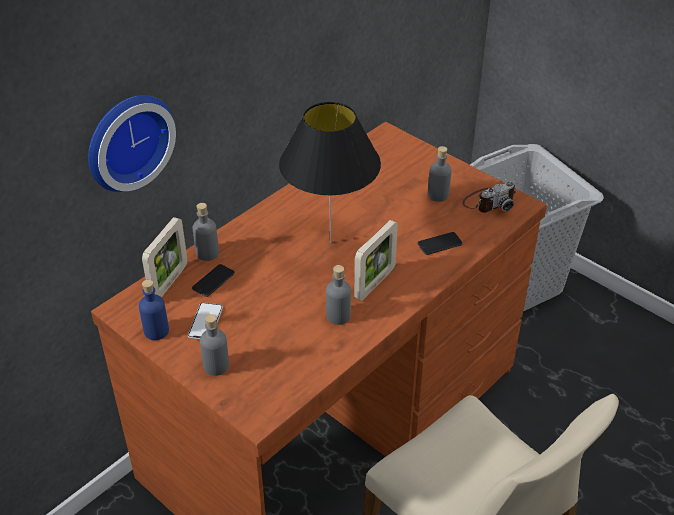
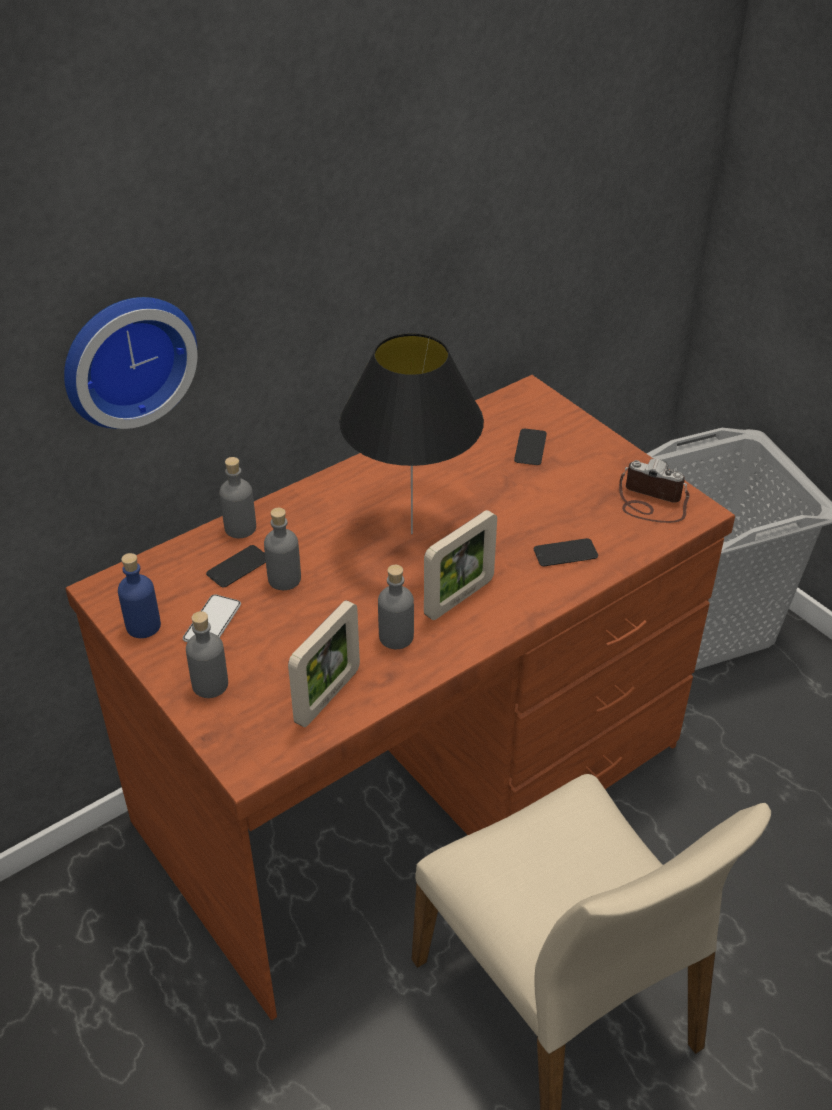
camera: 10 degrees right, 0 degrees up
(169, 282) = (178, 562): picture frame -> picture frame (327, 696)
(397, 173) = (530, 447): none -> phone
(438, 195) = (580, 484): grey bottle -> grey bottle (284, 579)
(488, 202) = (651, 502): camera -> camera turned 135 degrees counterclockwise

